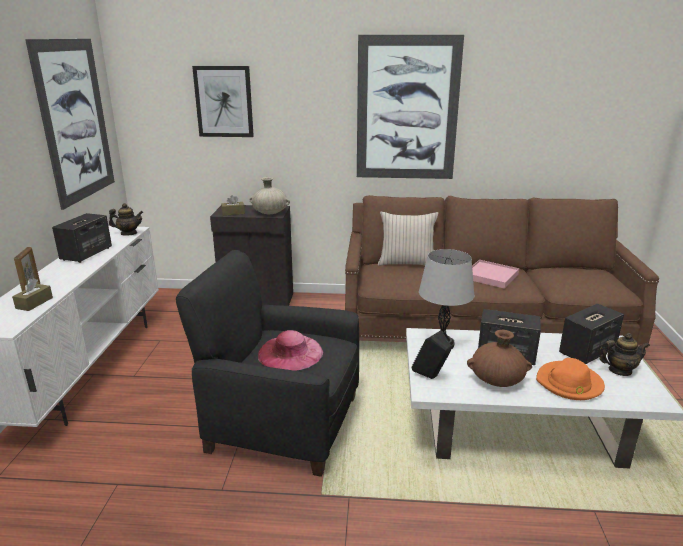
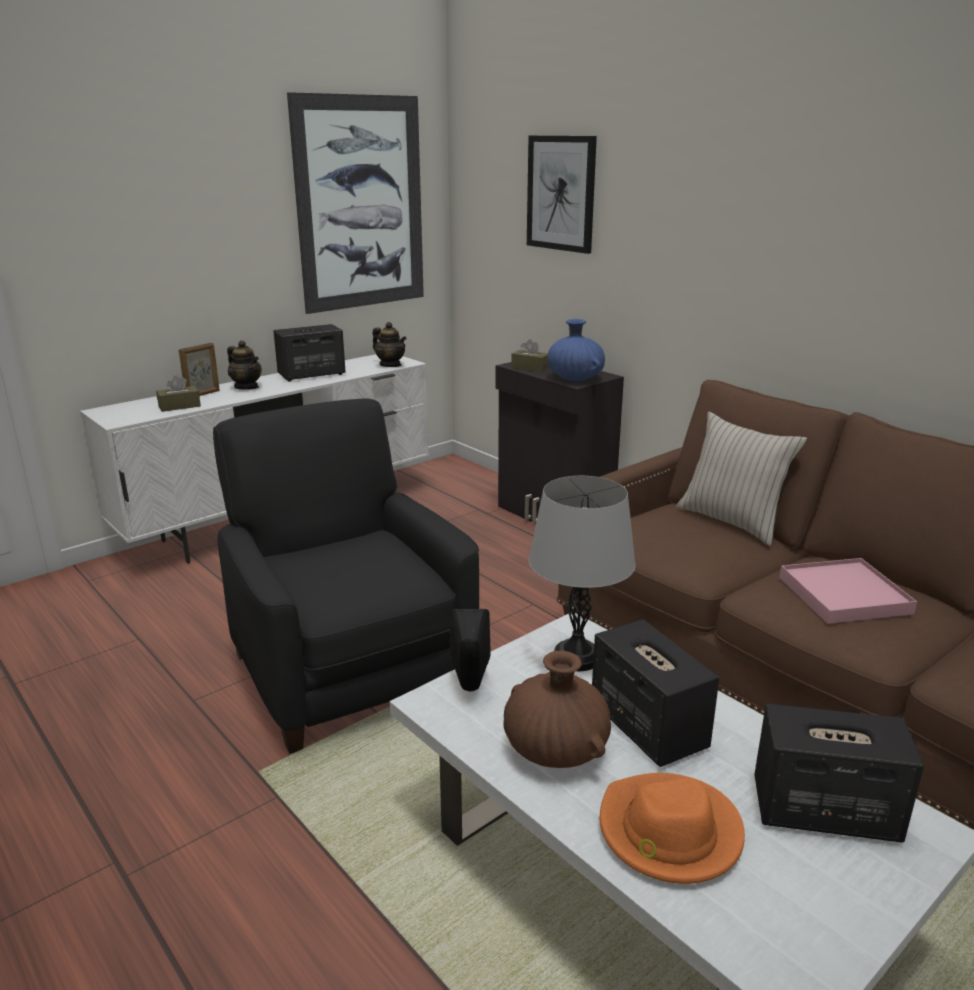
camera: 45 degrees right, 0 degrees up
(270, 213) = (574, 379): beige vase -> blue vase
(290, 353) = (346, 564): pink hat -> none
(407, 109) = (829, 226): picture -> none
(619, 370) = (825, 882): teapot -> teapot (246, 387)

